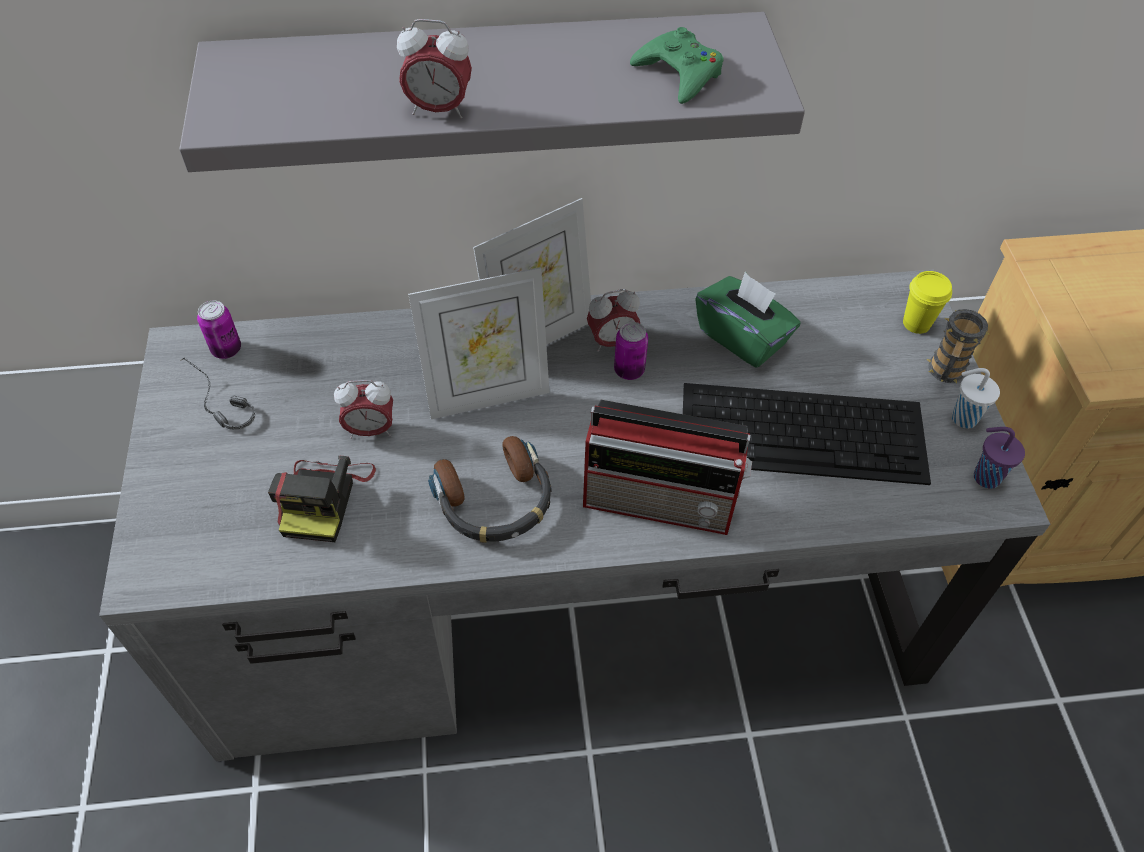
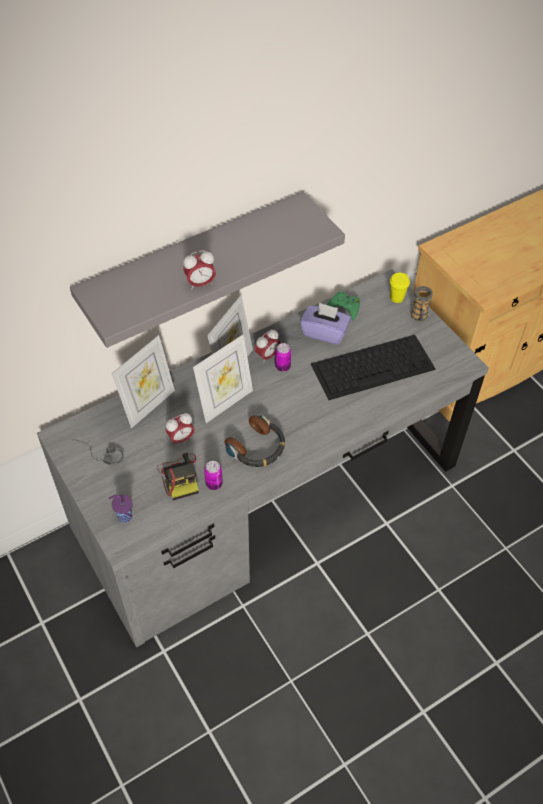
camera: 25 degrees left, 0 degrees up
(226, 349) = (84, 428): can -> can (214, 484)
(354, 351) = (148, 405): none -> picture frame
(662, 502) = (329, 419): radio -> none
(679, 74) = (286, 233): green game controller -> green game controller (344, 307)
(742, 337) = (324, 332): green tissue box -> purple tissue box
(962, 418) = (435, 335): white cup -> none
(984, 477) = (455, 357): purple cup -> purple cup (124, 516)

